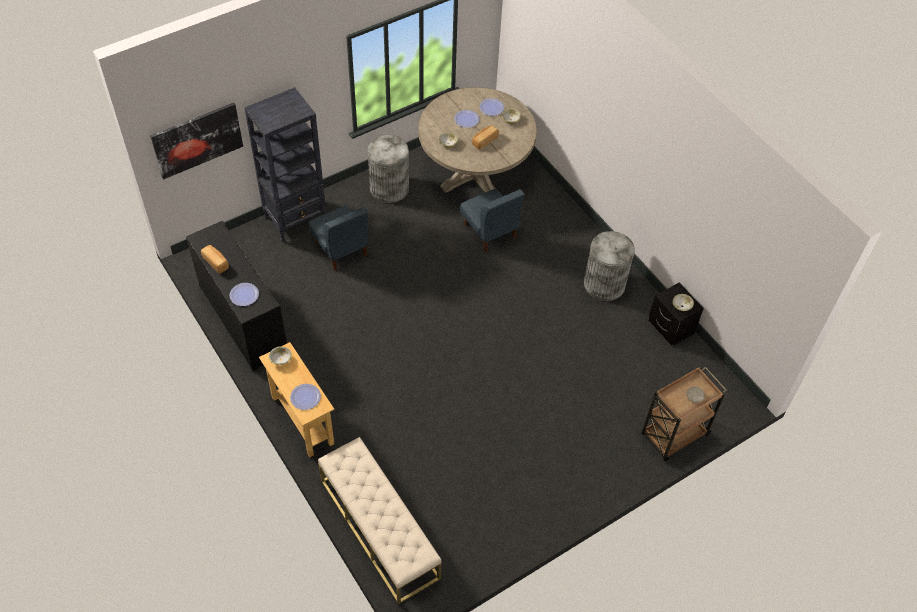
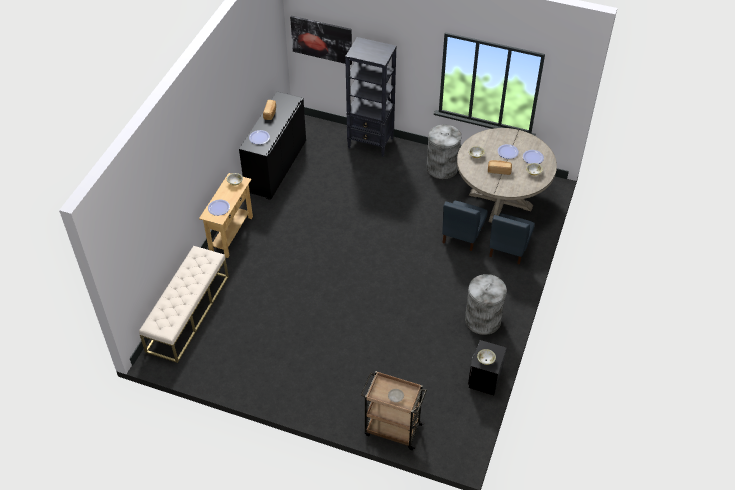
camera: 55 degrees right, 5 degrees down
(341, 248) = (370, 175): blue chair -> blue chair (508, 248)

